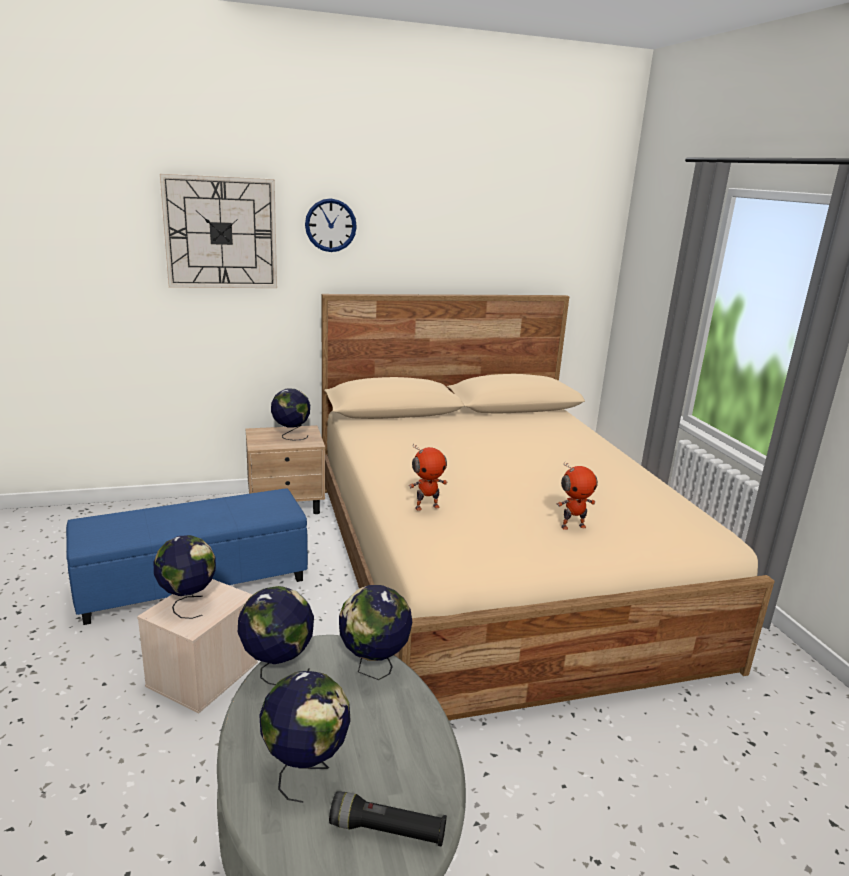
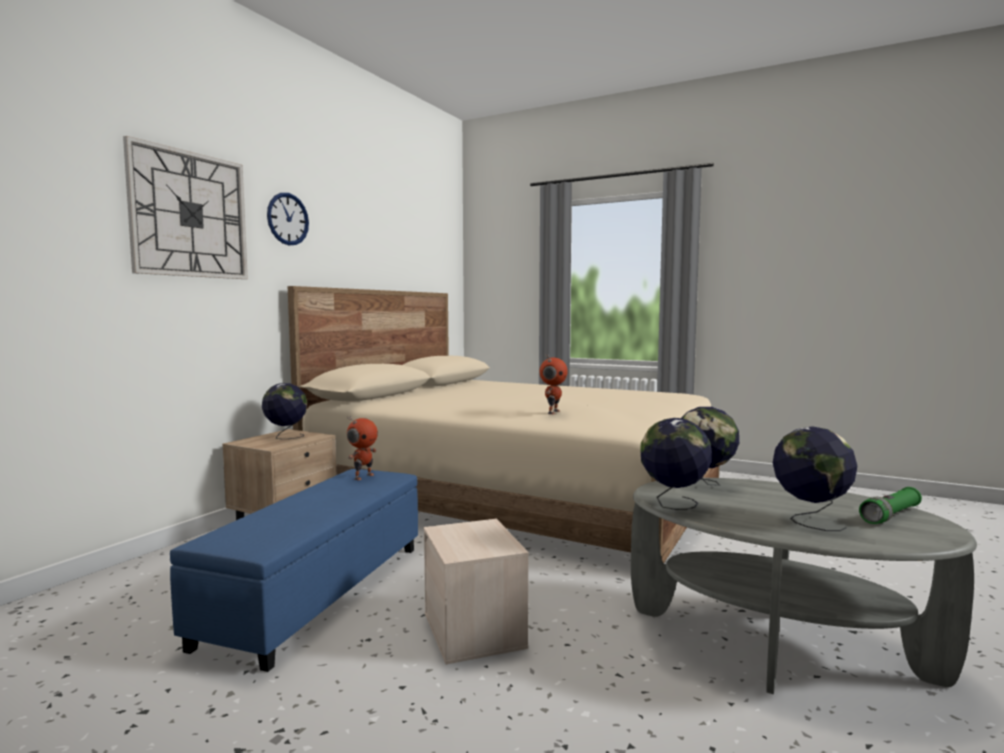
camera: 45 degrees left, 15 degrees down
(188, 604) = (465, 541): globe -> none
(387, 830) = (891, 515): black flashlight -> green flashlight
(573, 526) = (634, 403): toy robot -> toy robot (363, 476)

